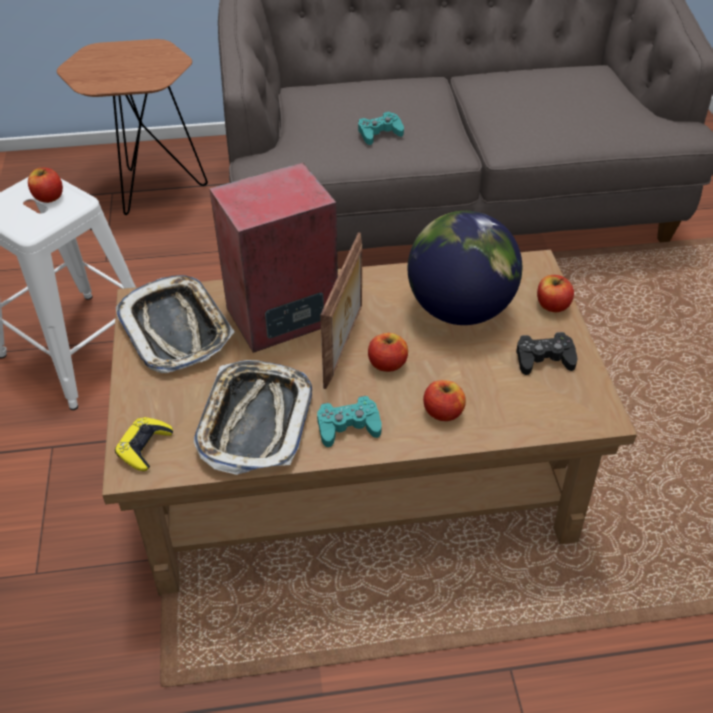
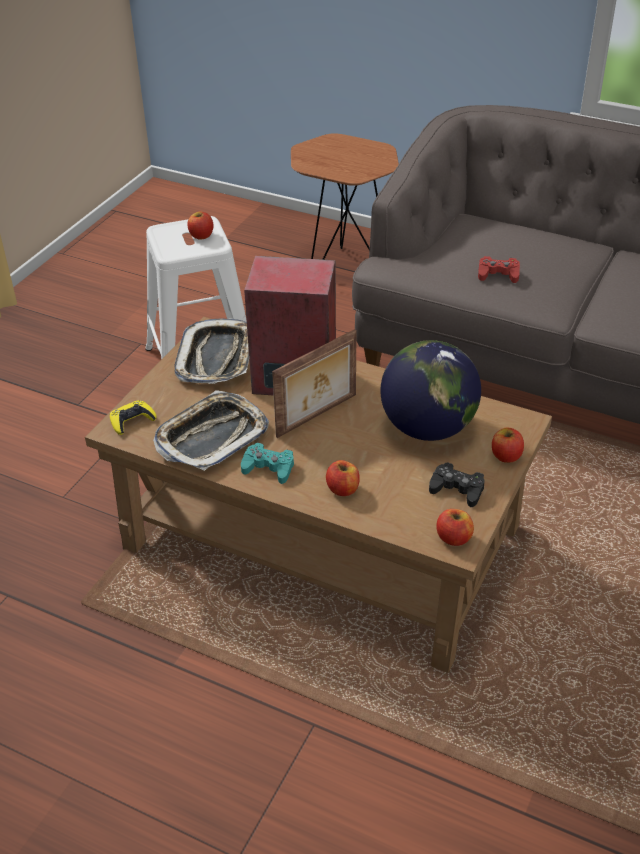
camera: 35 degrees right, 5 degrees down
(379, 133) = (498, 274): turquoise game controller -> red game controller
(387, 364) = (336, 441): apple -> apple (454, 538)

